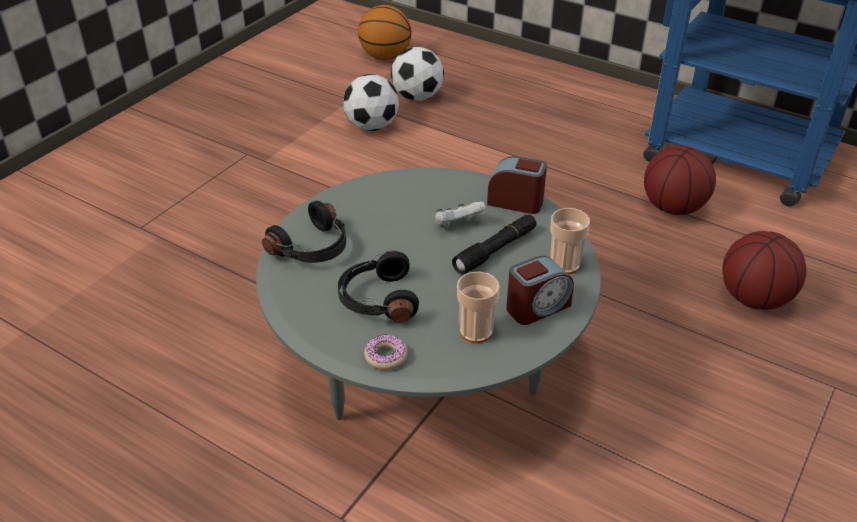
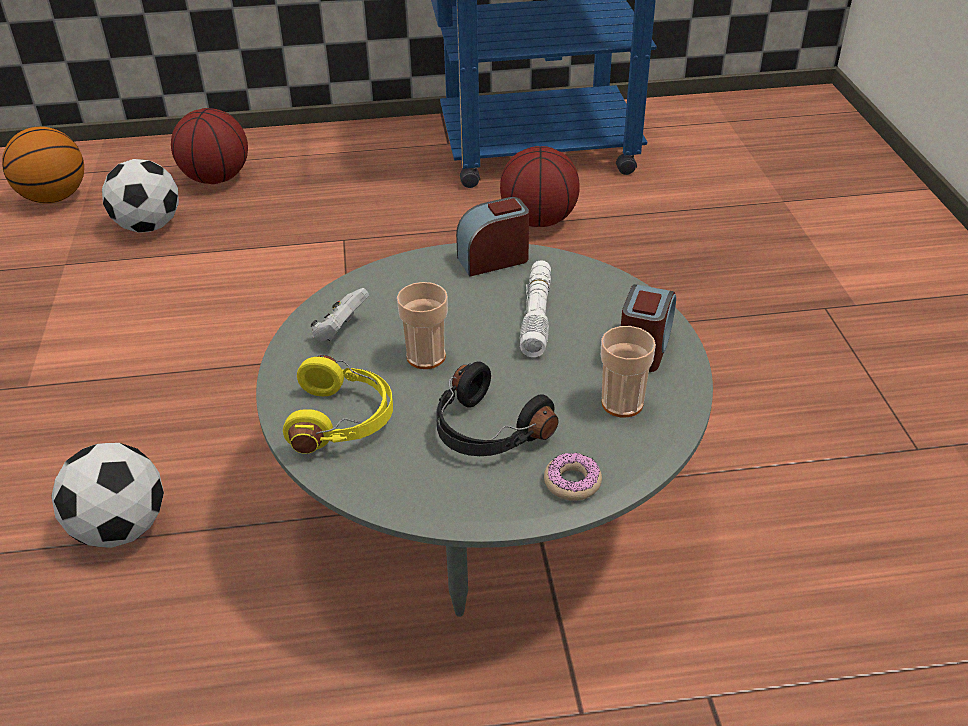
camera: 40 degrees left, 0 degrees up
(313, 248) = (343, 420): black headphones -> yellow headphones
(372, 126) = (128, 282): football -> football (121, 528)
(457, 225) = (467, 311): white game controller -> white game controller (340, 331)
(495, 250) = (537, 316): black flashlight -> white flashlight
(564, 264) = (615, 294): cup -> cup (426, 356)
(755, 299) = (692, 267): basketball -> basketball (217, 178)

